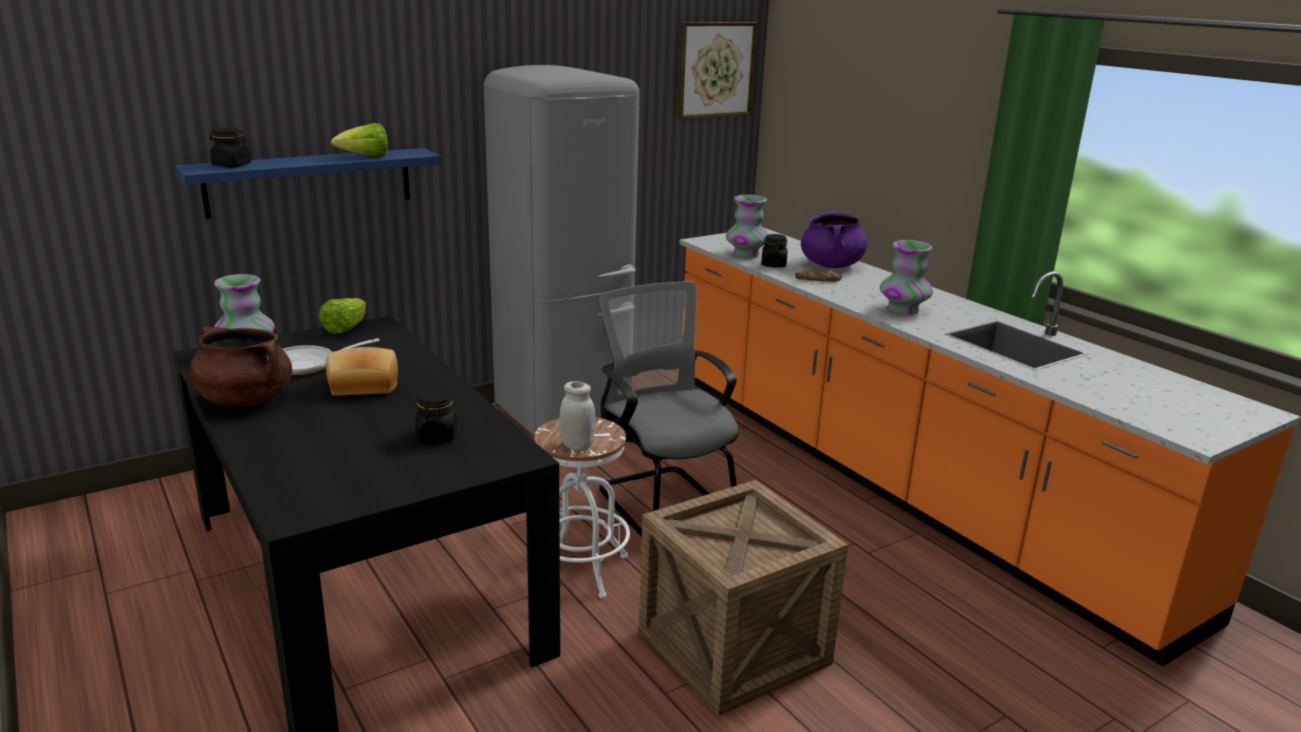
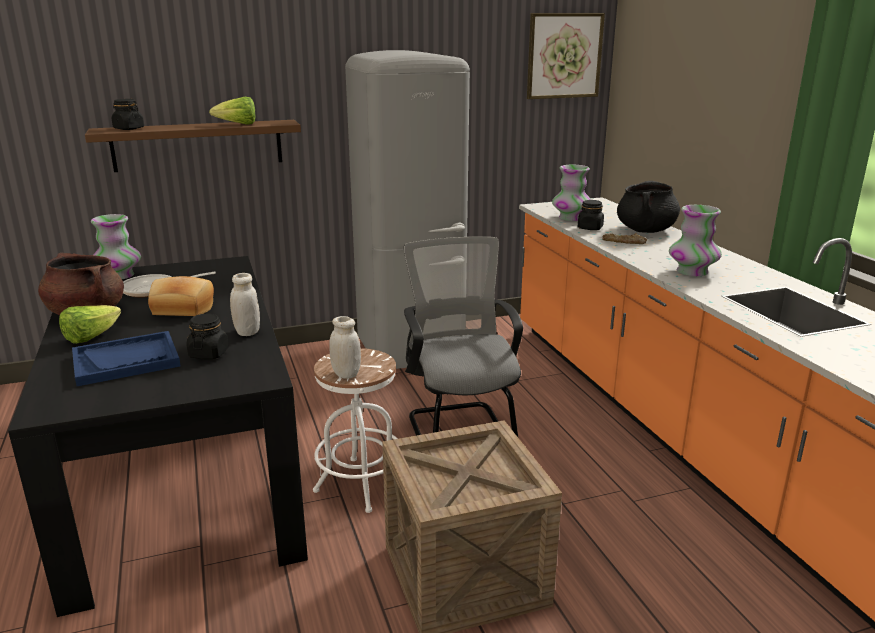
camera: 15 degrees right, 0 degrees up
(310, 182) = (198, 145): blue shelf -> brown shelf
(344, 451) = (126, 360): none -> blue tray
(345, 328) = (205, 263): lettuce -> lettuce (91, 337)
(462, 407) = (247, 332): none -> white jar
(831, 265) = (645, 230): purple cooking pot -> black cooking pot

